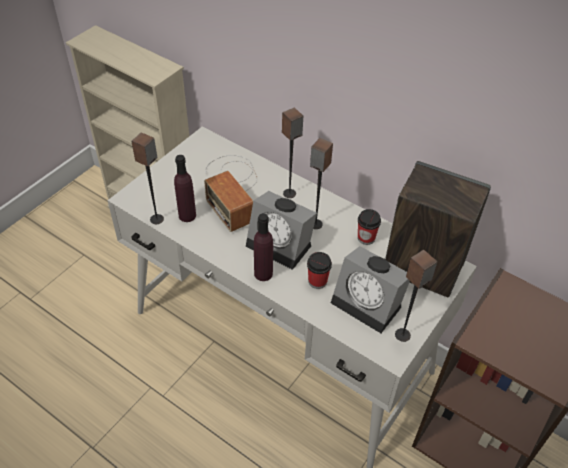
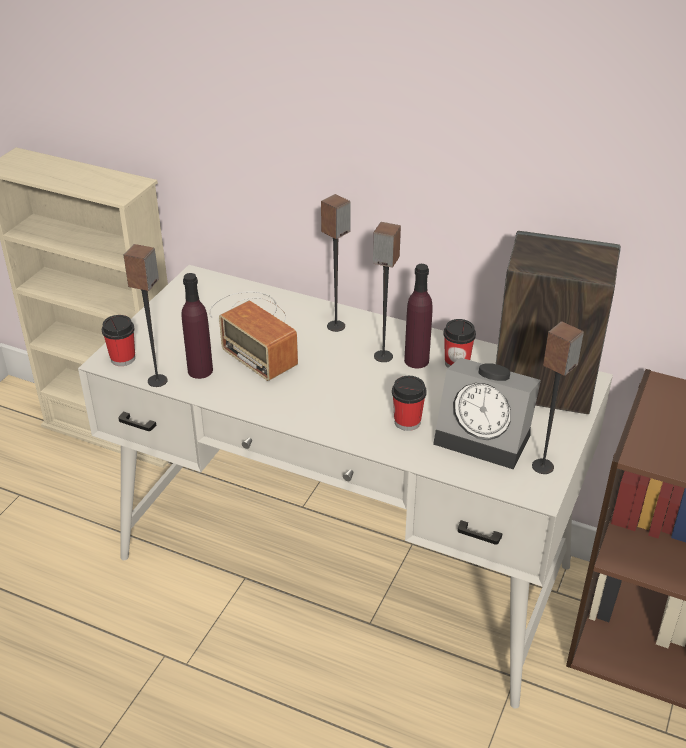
camera: 10 degrees left, 10 degrees down
(138, 197) = (123, 358): none -> cup
(263, 273) = (329, 423): purple bottle -> purple bottle (416, 360)
(282, 244) = (344, 386): alarm clock -> none

